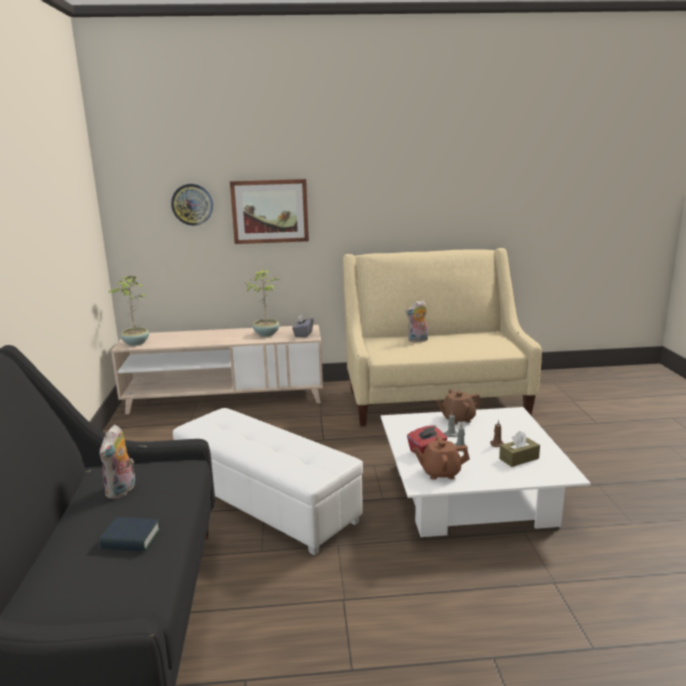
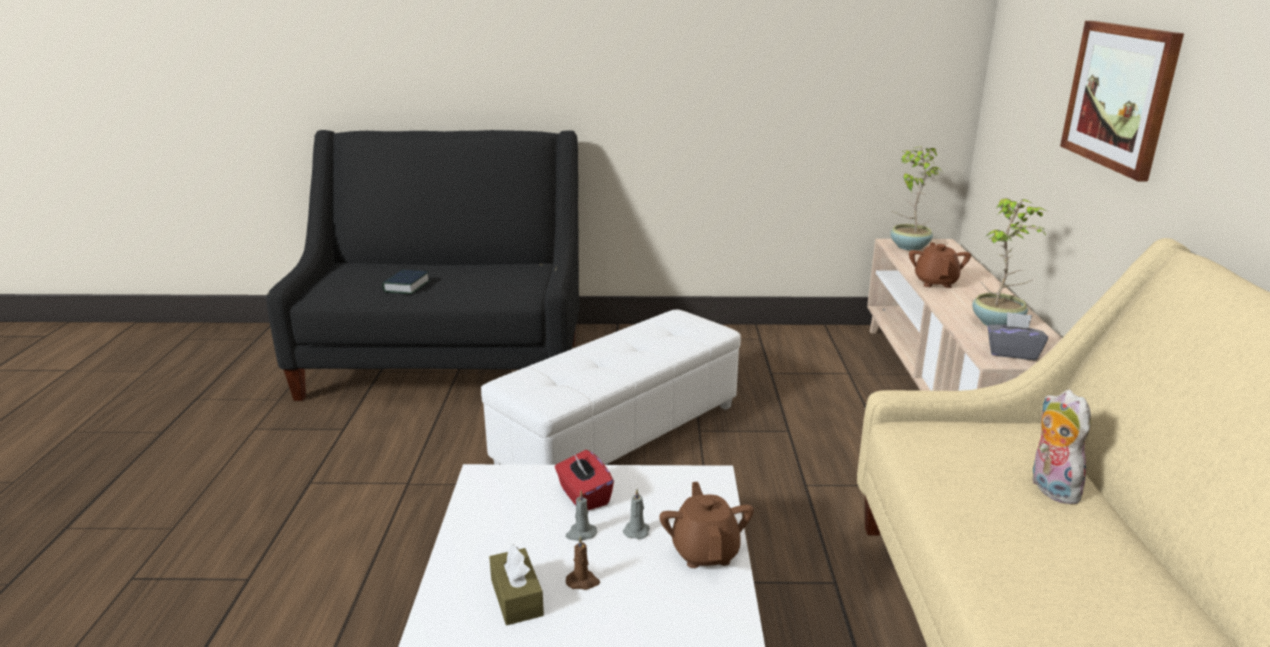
camera: 95 degrees right, 5 degrees up
(122, 491) = (490, 277): plush toy -> none
(192, 204) = (1050, 57): wall clock -> none
(440, 473) = (508, 499): brown teapot -> brown teapot (935, 282)

